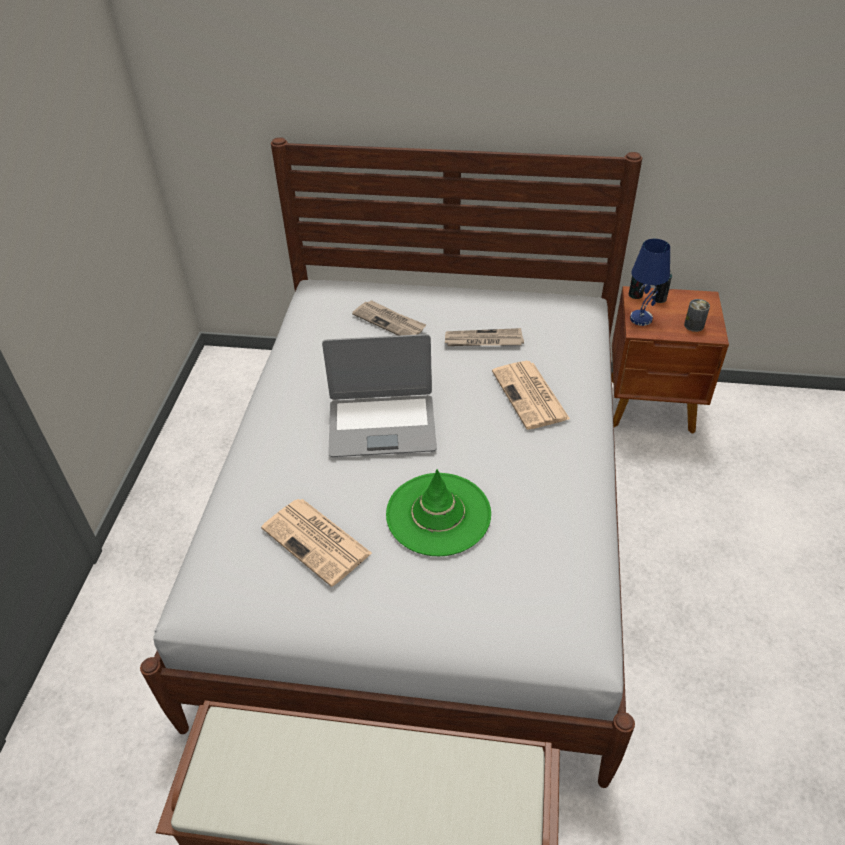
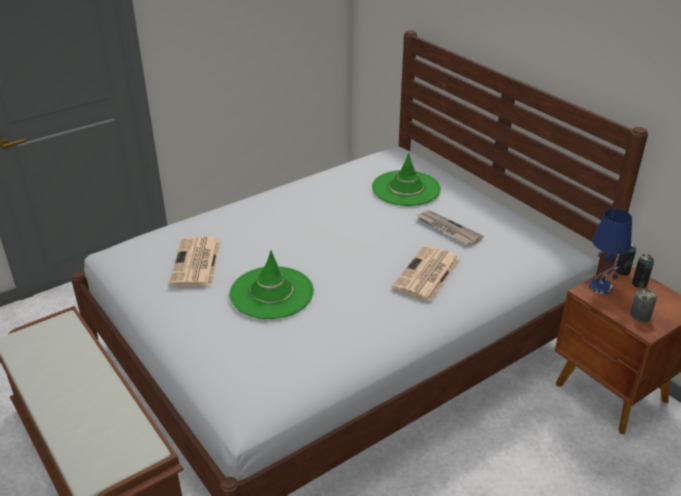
camera: 45 degrees right, 10 degrees down
(382, 425) = (313, 234): laptop -> none
(390, 322) = (406, 188): newspaper -> green hat

